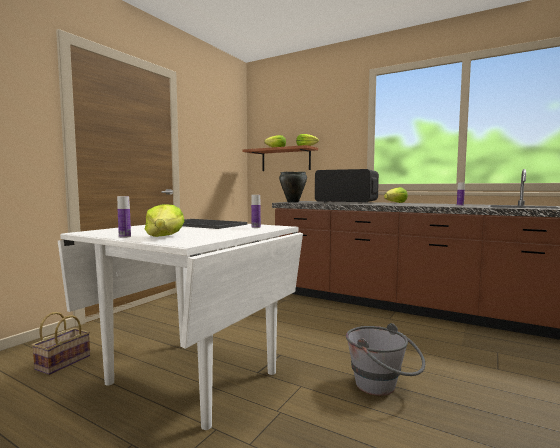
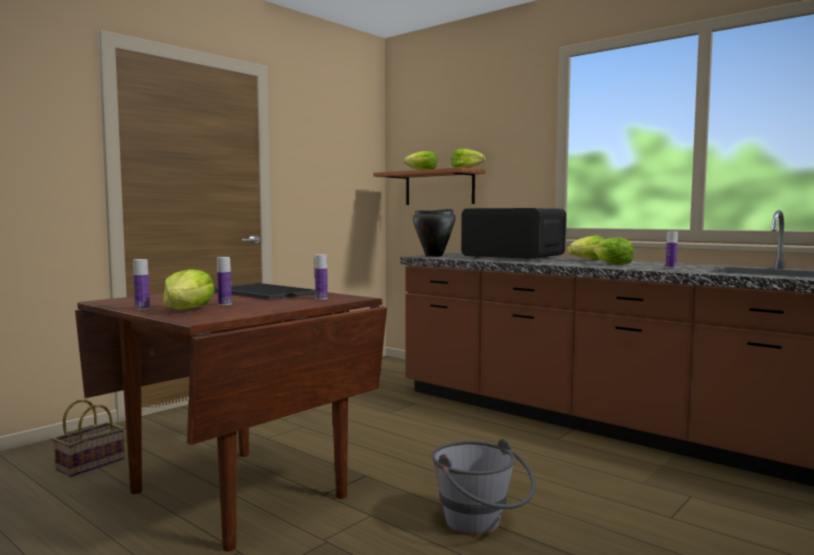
camera: 10 degrees right, 0 degrees up
(188, 232) = (224, 304): none -> bottle
(193, 377) = (239, 493): white dining table -> brown dining table
(418, 204) = (612, 264): none -> lettuce

